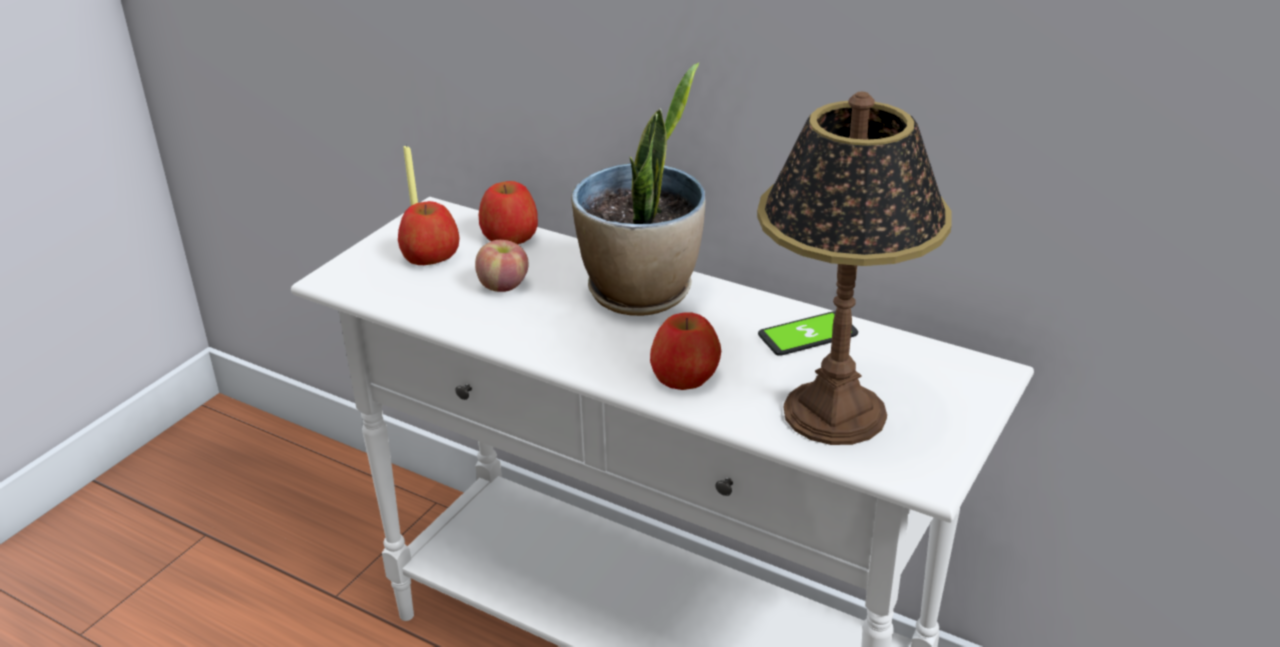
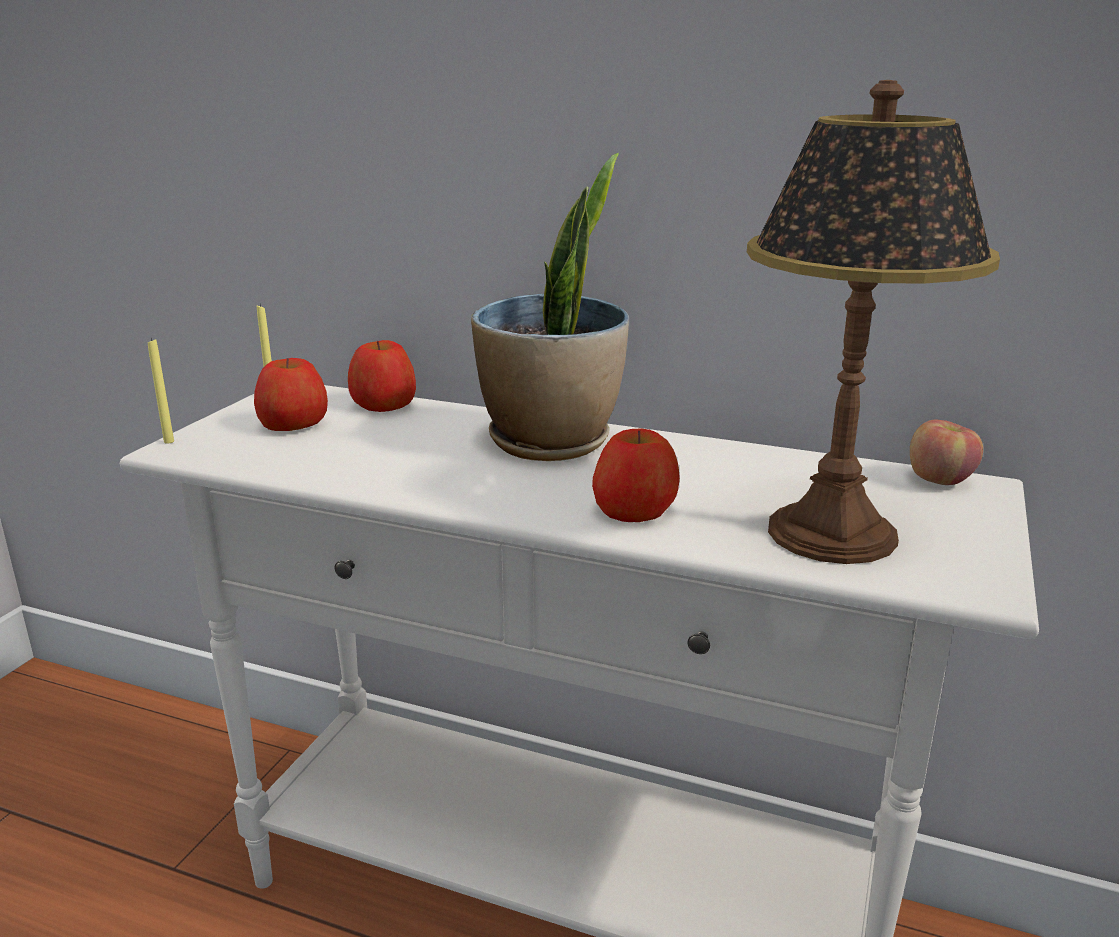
camera: 10 degrees left, 10 degrees down
(329, 270) = (169, 441): none -> yellow candle
(503, 286) = (387, 444): apple -> apple (939, 480)
(807, 335) = (758, 467): phone -> none

